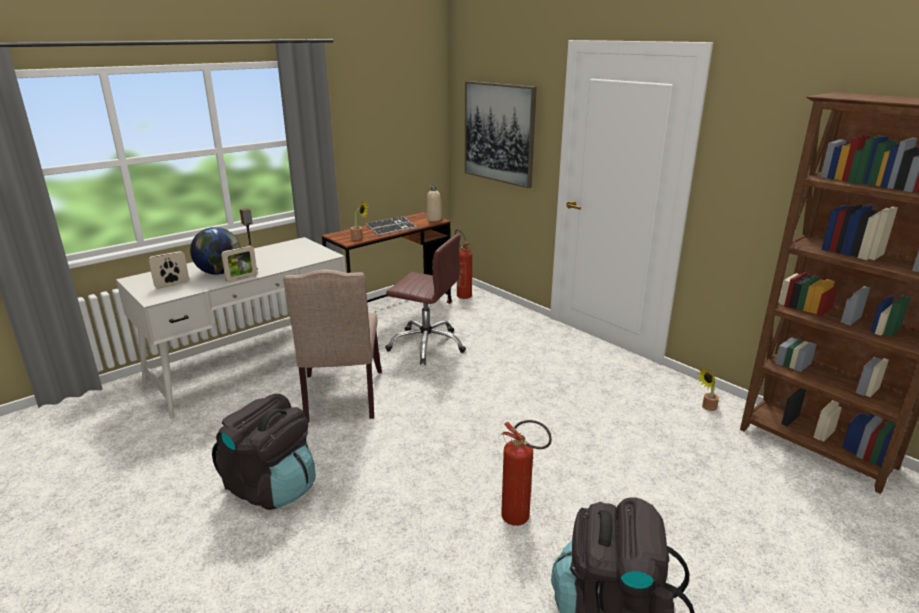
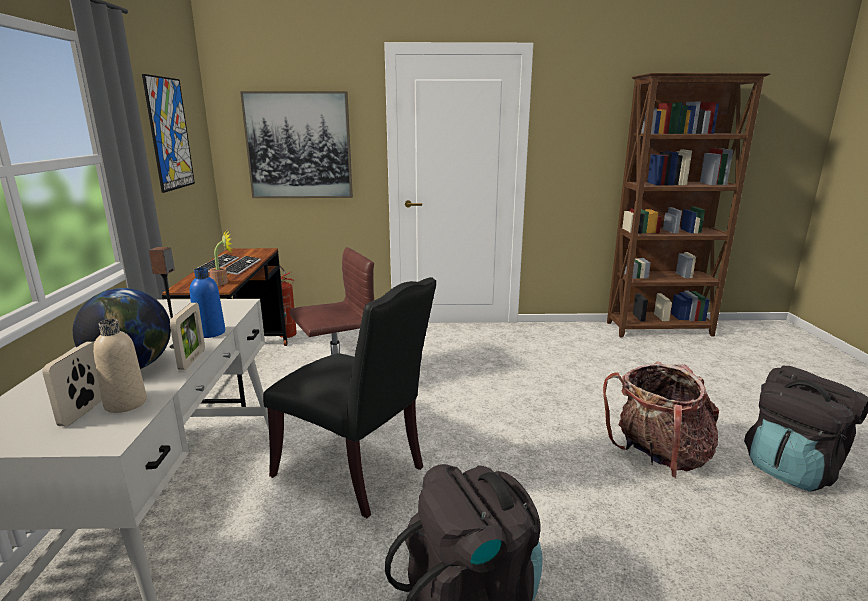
camera: 50 degrees left, 5 degrees down
(278, 268) = (210, 333): none -> blue bottle
(342, 398) = (355, 472): beige chair -> black chair
(386, 119) = (169, 134): none -> picture
(434, 219) = (258, 250): beige bottle -> beige bottle (126, 403)
(521, 519) = (658, 457): fire extinguisher -> backpack
(707, 407) = (585, 334): potted plant -> none

